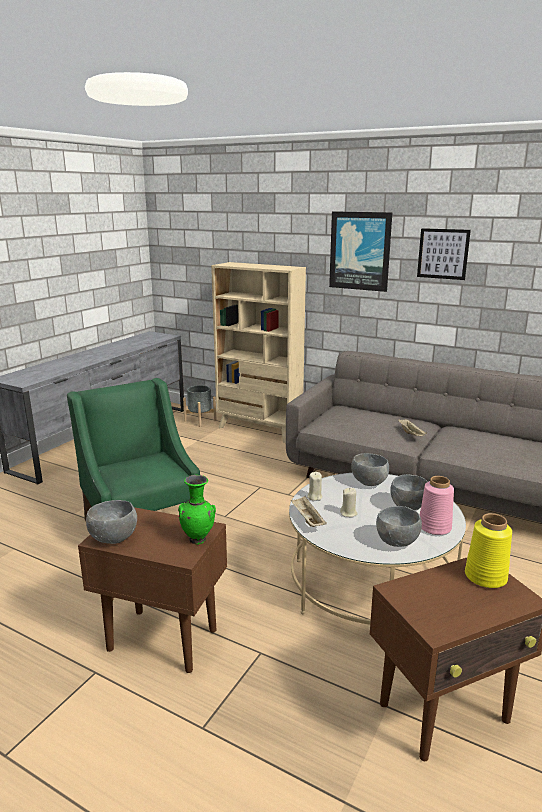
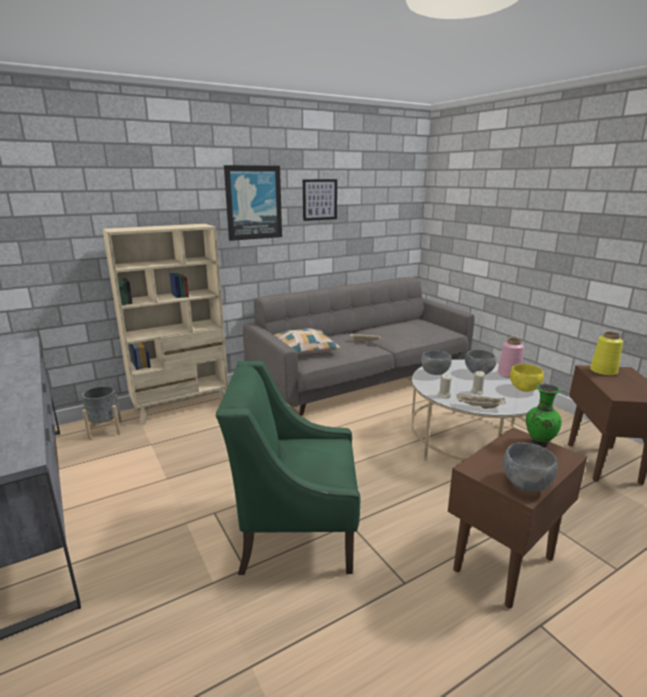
camera: 60 degrees left, 0 degrees up
(344, 415) = (304, 349): none -> pillow
(397, 542) = (524, 389): grey bowl -> yellow bowl

